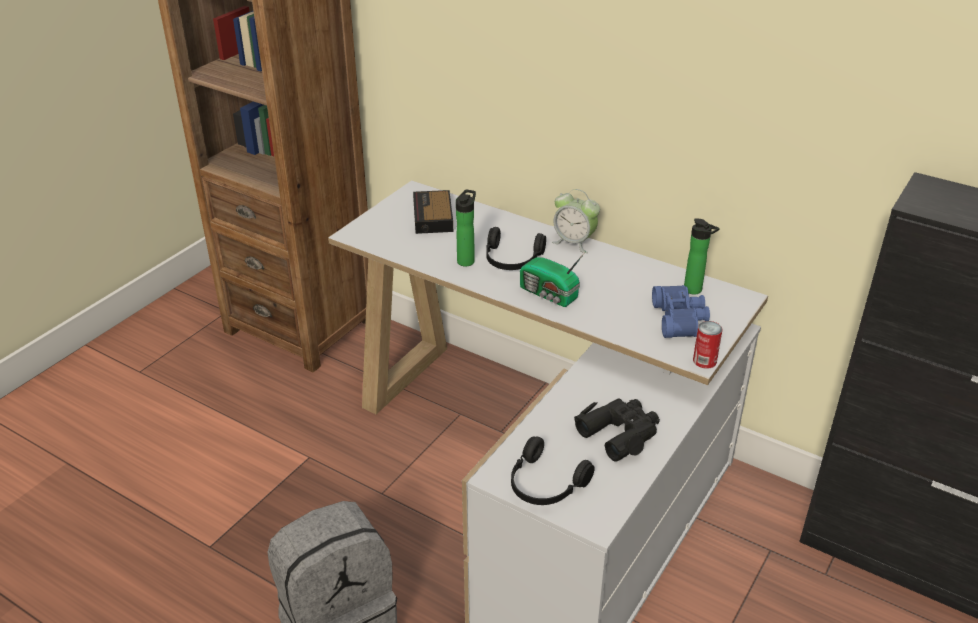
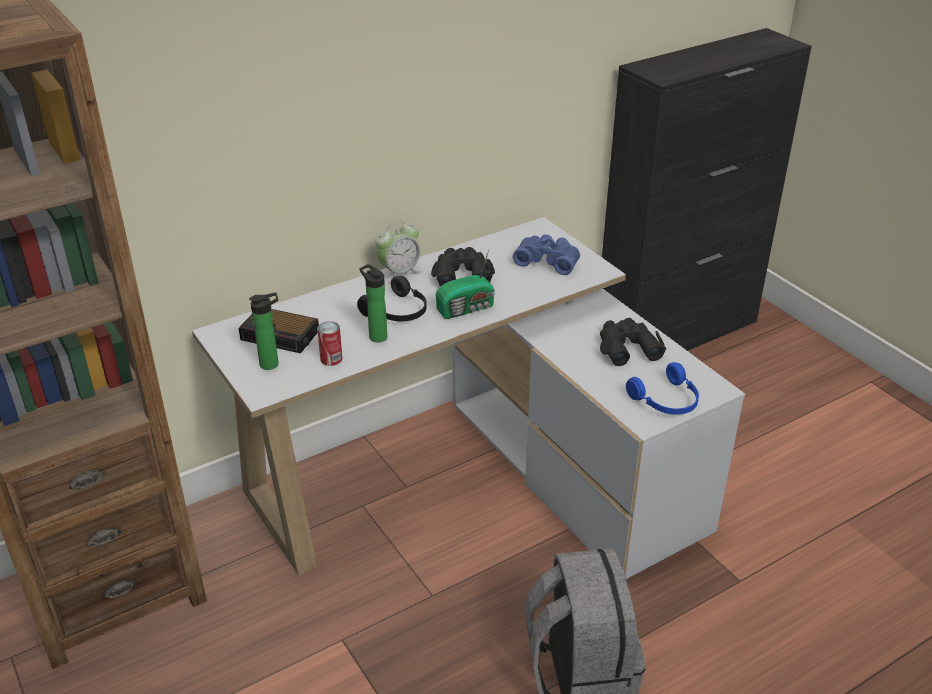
camera: 65 degrees left, 0 degrees up
(545, 485) = (667, 401): black headphones -> blue headphones
(605, 275) = (462, 273): none -> black binoculars
(695, 291) = (516, 242): bottle -> bottle (272, 364)
(704, 361) = (605, 268): can -> can (331, 359)

